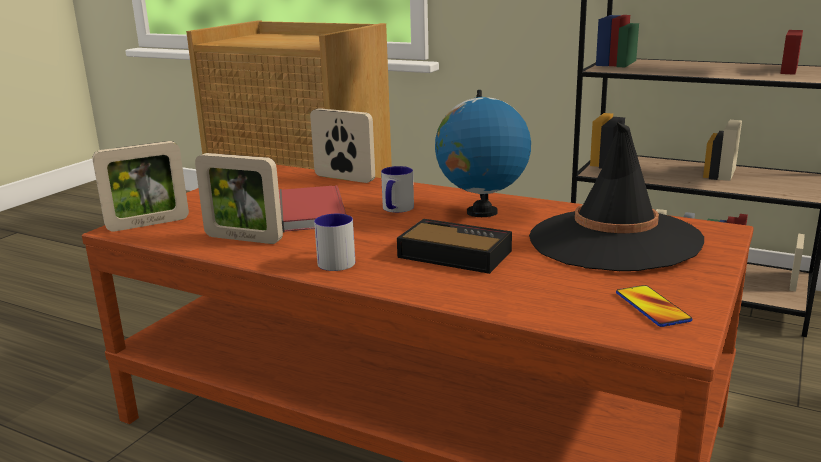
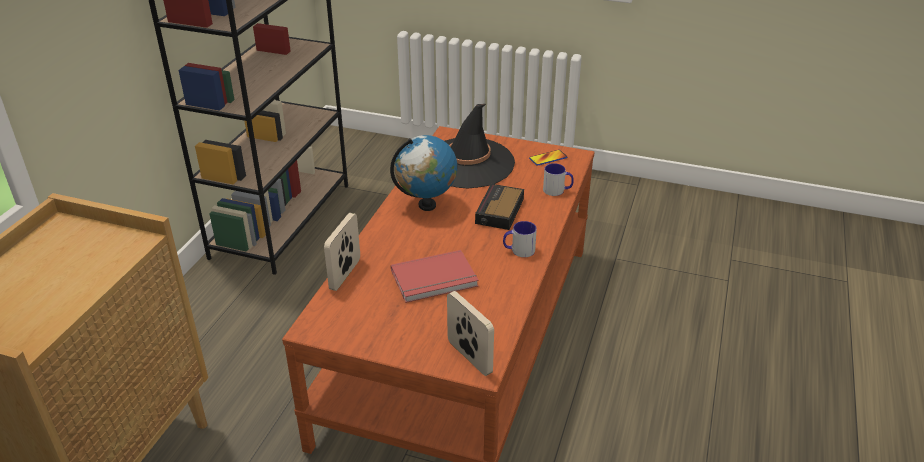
camera: 100 degrees left, 15 degrees up
(243, 238) = (491, 297): picture frame -> none
(396, 209) = (423, 239): mug -> mug (557, 190)

